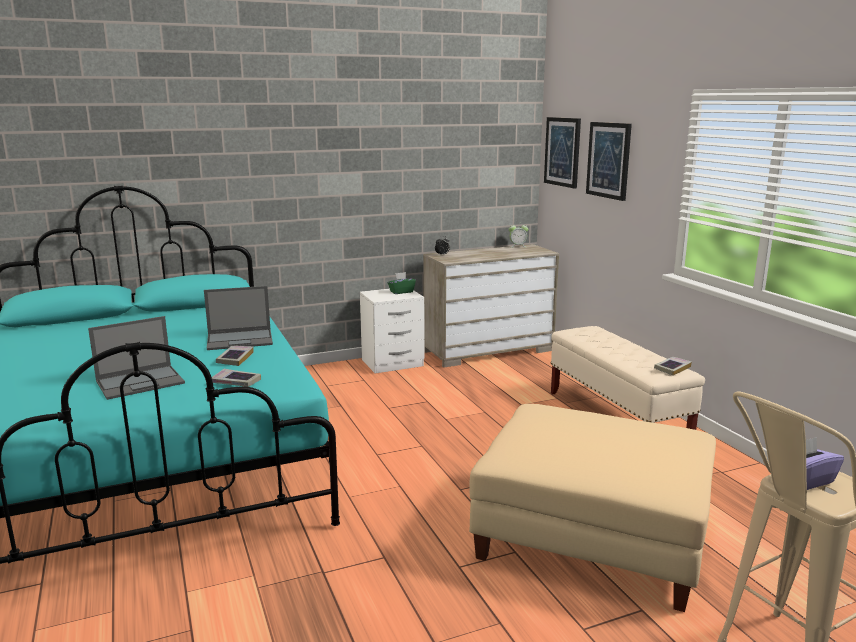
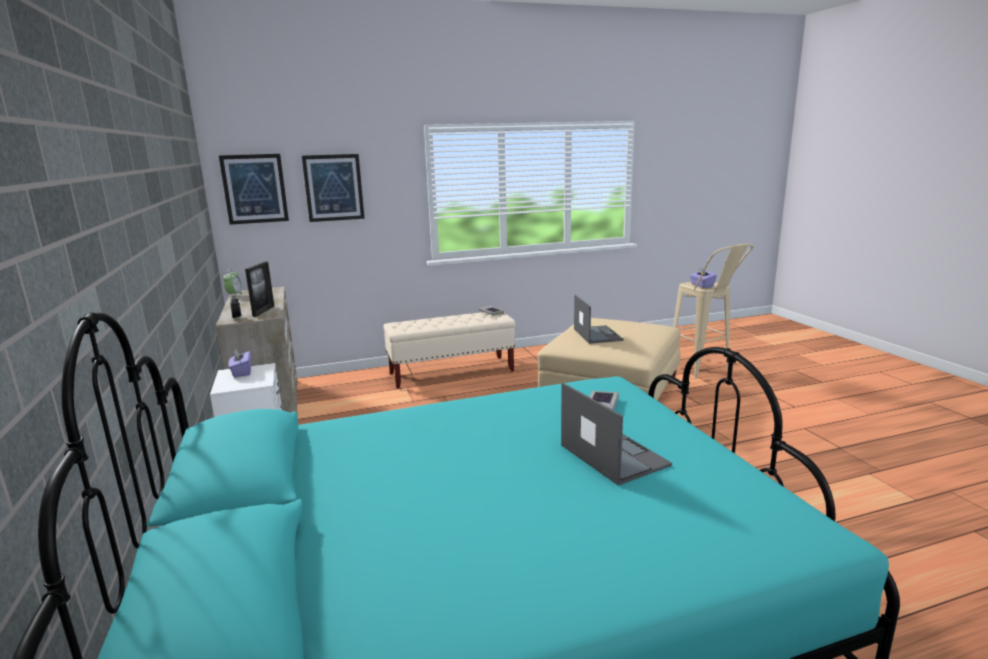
camera: 85 degrees left, 0 degrees up
(235, 358) = (532, 413): book -> none
(240, 340) = (465, 417): laptop -> laptop (597, 334)
(401, 292) = (242, 372): green tissue box -> purple tissue box
(464, 258) = (263, 311): none -> picture frame

